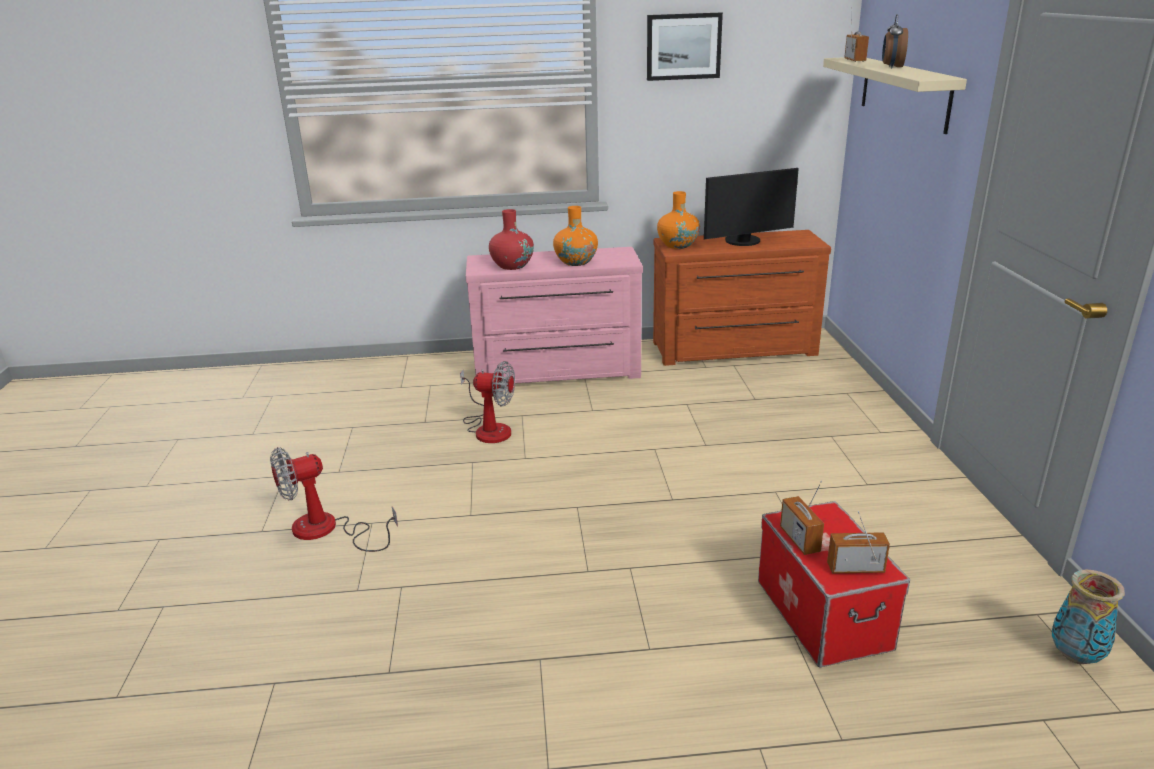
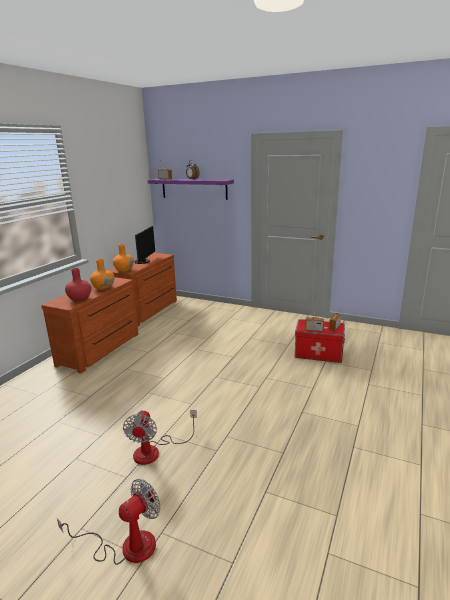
camera: 60 degrees left, 5 degrees down
(489, 428) = (124, 380): fan -> fan (126, 546)
(557, 372) = (101, 349): pink dresser -> brown dresser
(683, 46) = (100, 178): picture -> none
(904, 92) = (194, 188): beige shelf -> purple shelf
(1075, 657) = (359, 329): vase -> none

